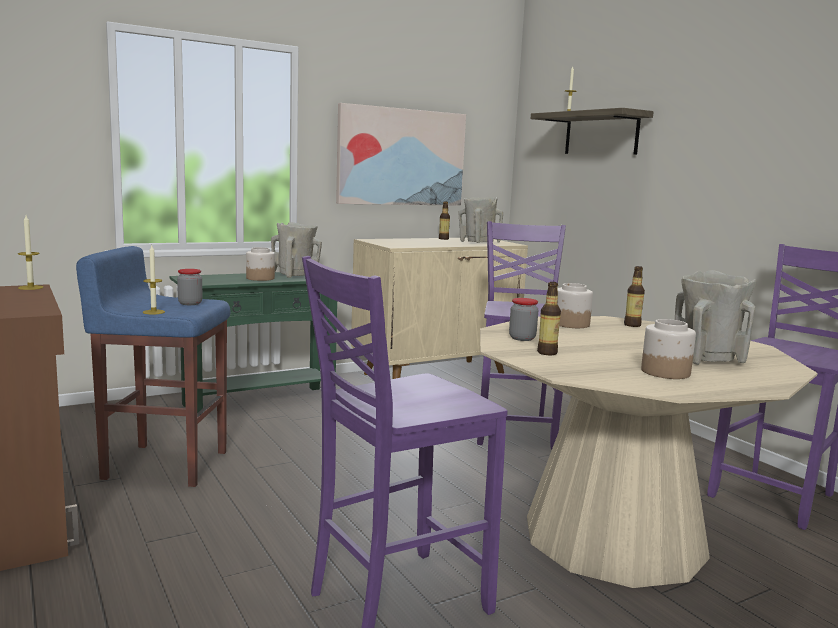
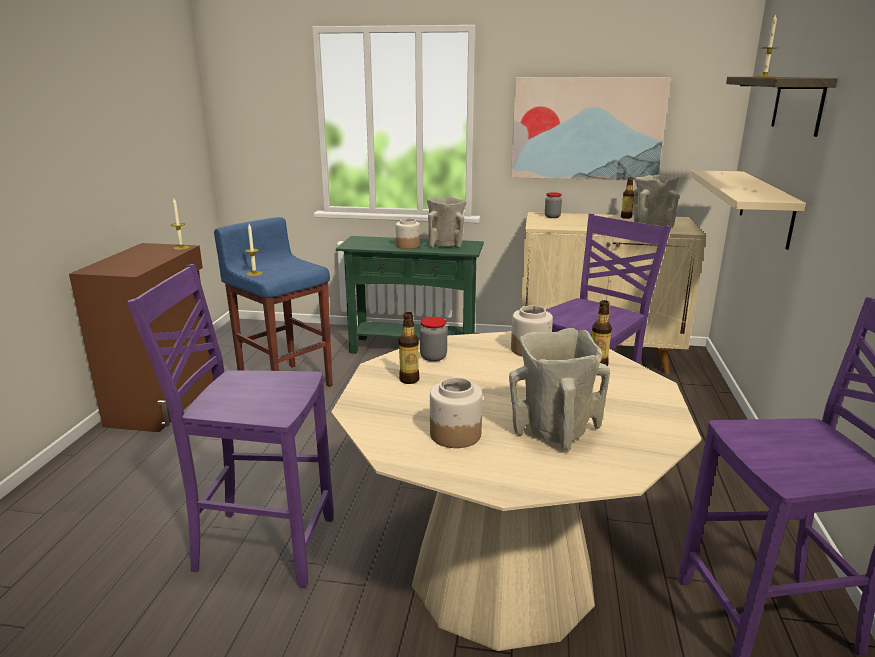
camera: 40 degrees right, 10 degrees up
(190, 303) = (293, 268): jar -> jar (552, 217)
(575, 217) = (766, 207): none -> beige shelf

